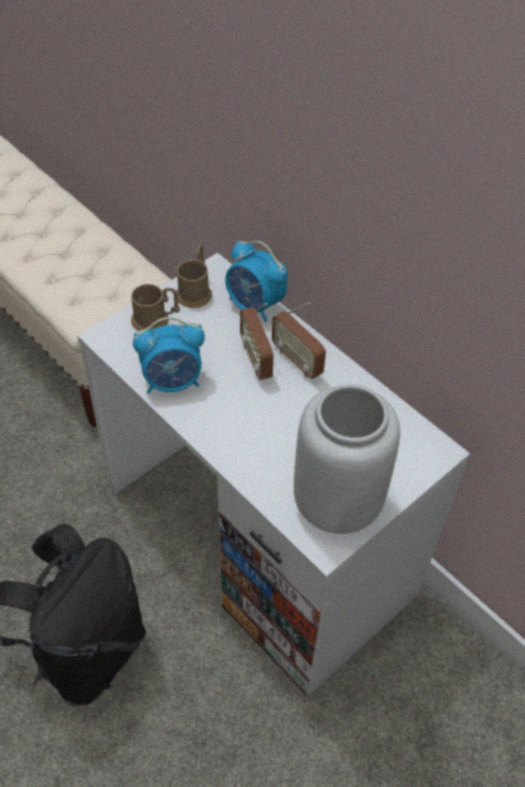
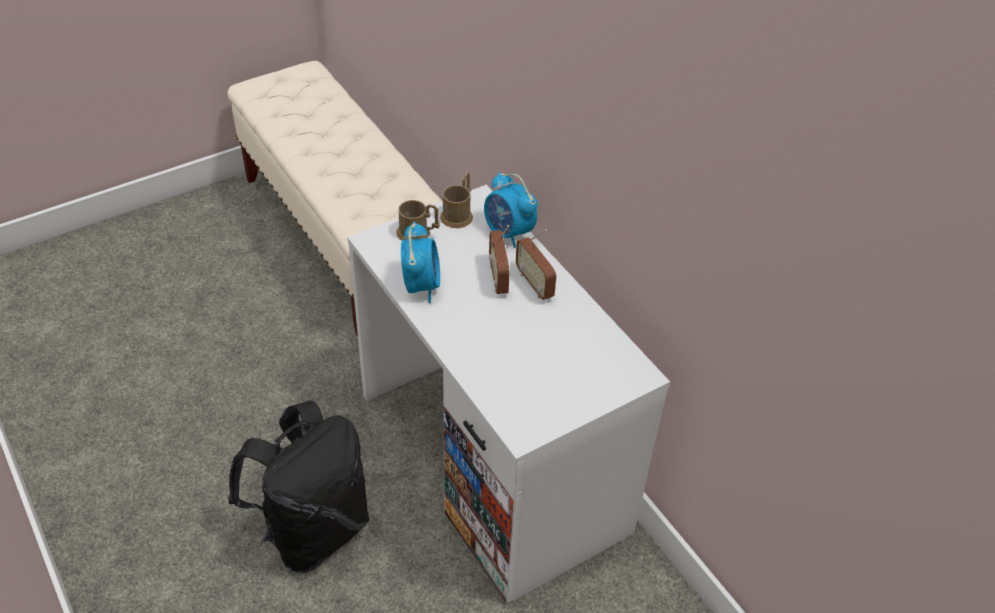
camera: 10 degrees right, 5 degrees down
(173, 381) = (421, 286): alarm clock -> alarm clock turned 90 degrees counterclockwise
(336, 505) = (539, 404): grey vase -> none

